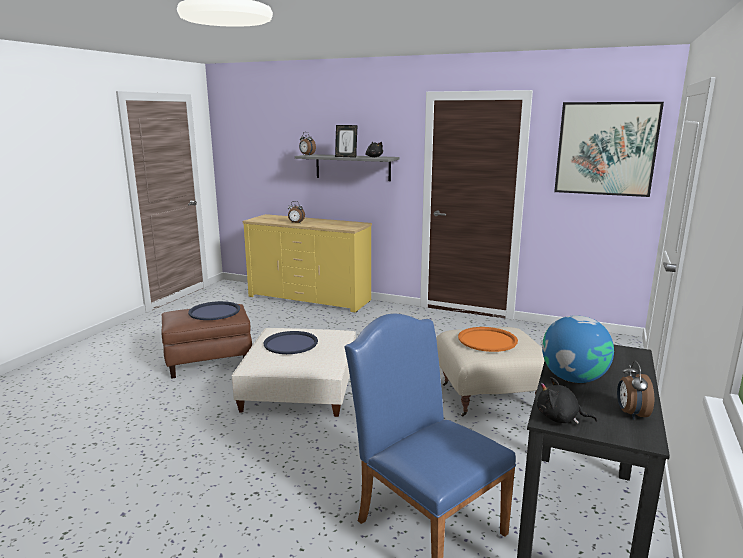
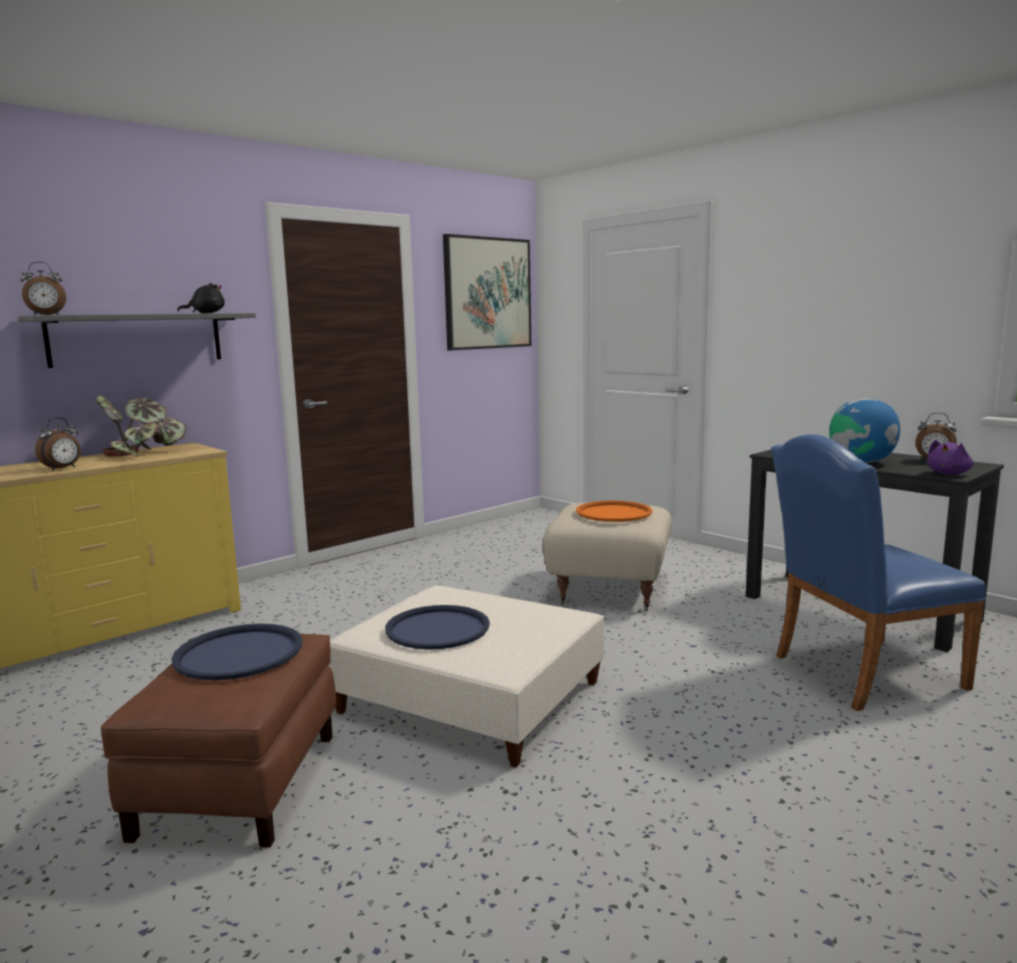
camera: 65 degrees left, 5 degrees down
(337, 223) = (143, 453): none -> potted plant
(346, 157) = (158, 313): picture frame -> none
(560, 418) = (949, 473): black plush toy -> purple plush toy

